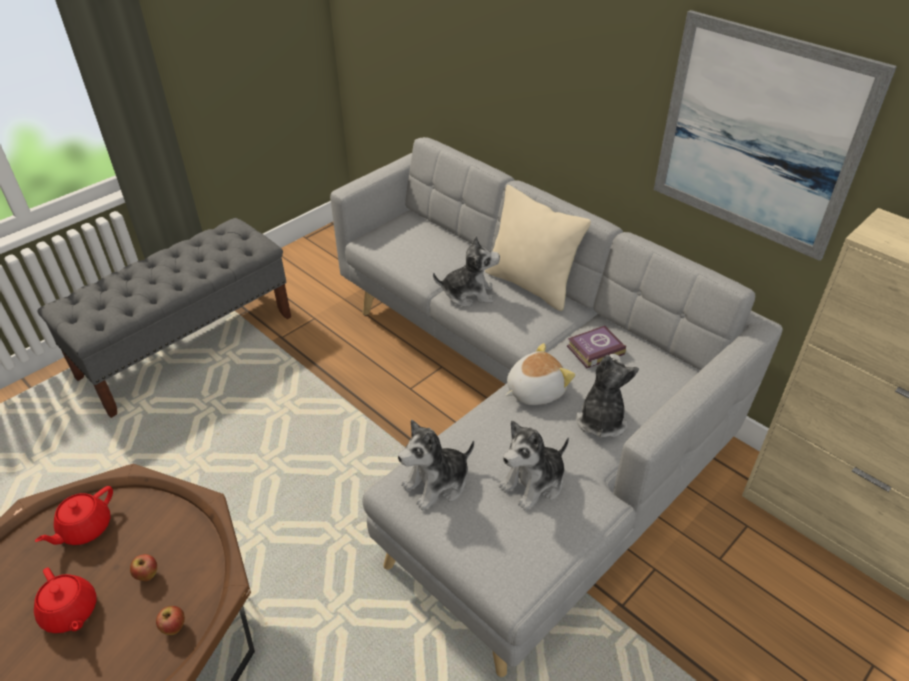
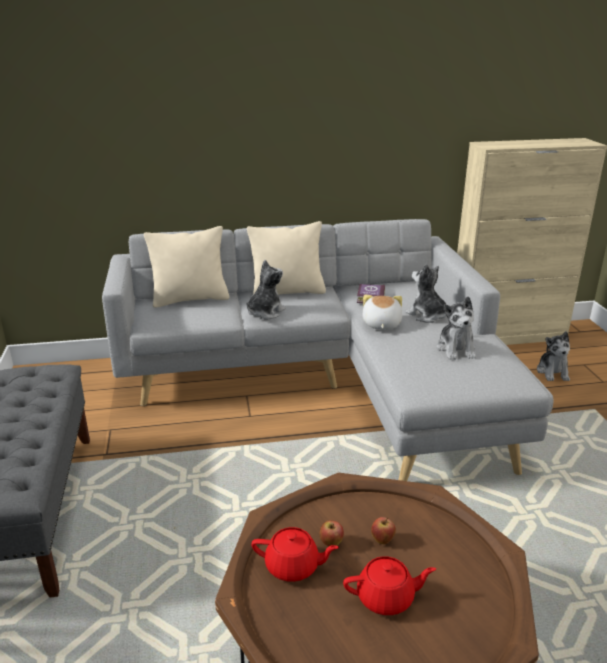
camera: 55 degrees left, 15 degrees down
(85, 528) = (293, 567): red teapot -> red teapot turned 60 degrees counterclockwise
(174, 628) = (448, 539): apple -> apple (331, 543)
(437, 483) = (425, 378): plush toy -> plush toy (552, 372)
(442, 235) = (190, 299): none -> beige pillow
(757, 136) = (396, 130): picture -> none

